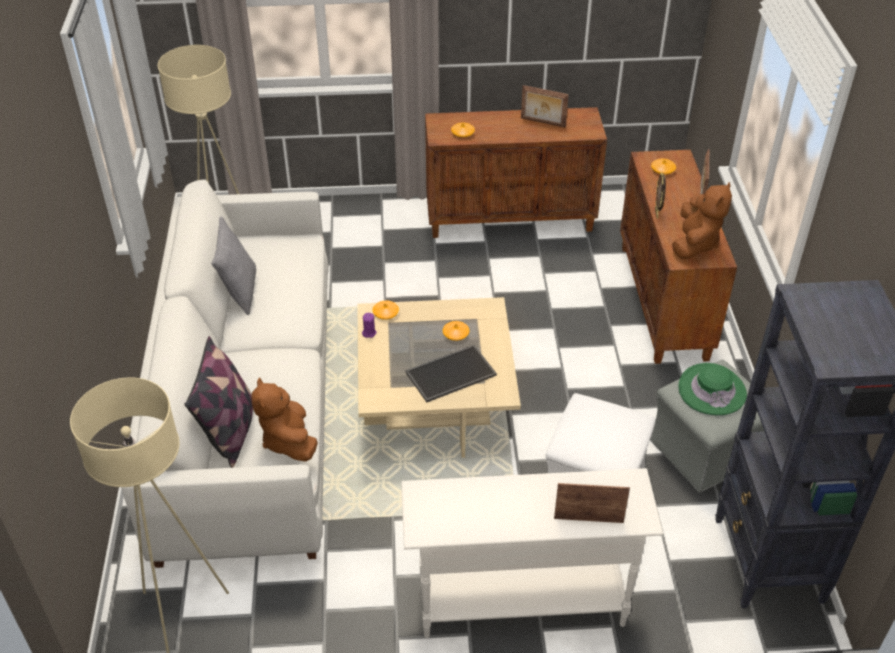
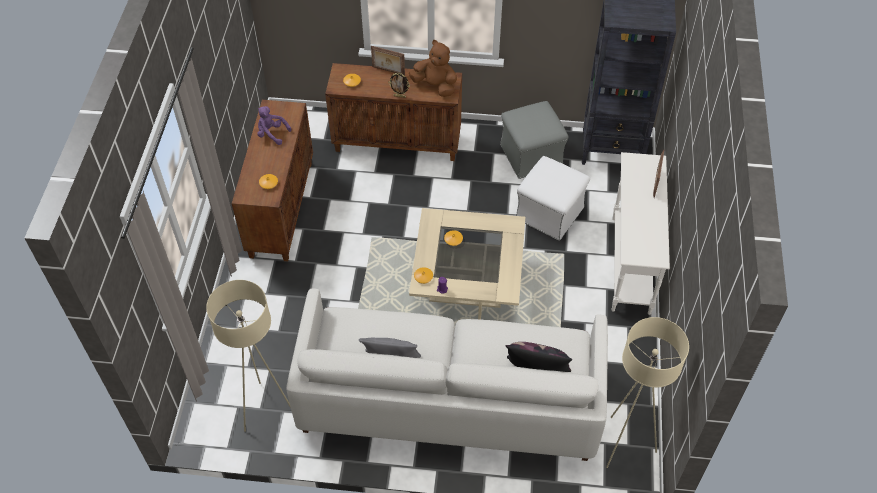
camera: 80 degrees left, 10 degrees up
(288, 440) = (549, 338): brown plush toy -> none
(450, 375) = (492, 248): tray -> none
(542, 123) = (272, 134): picture frame -> purple plush toy
(712, 390) = (530, 123): green hat -> none

